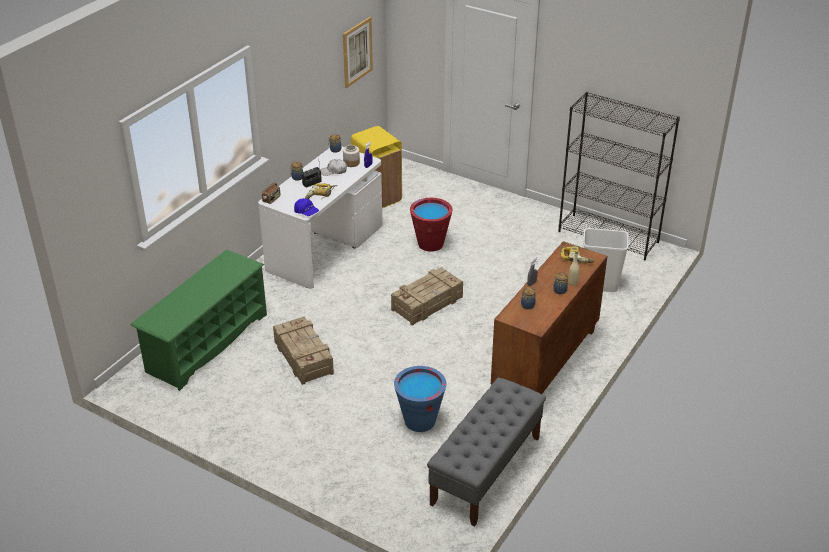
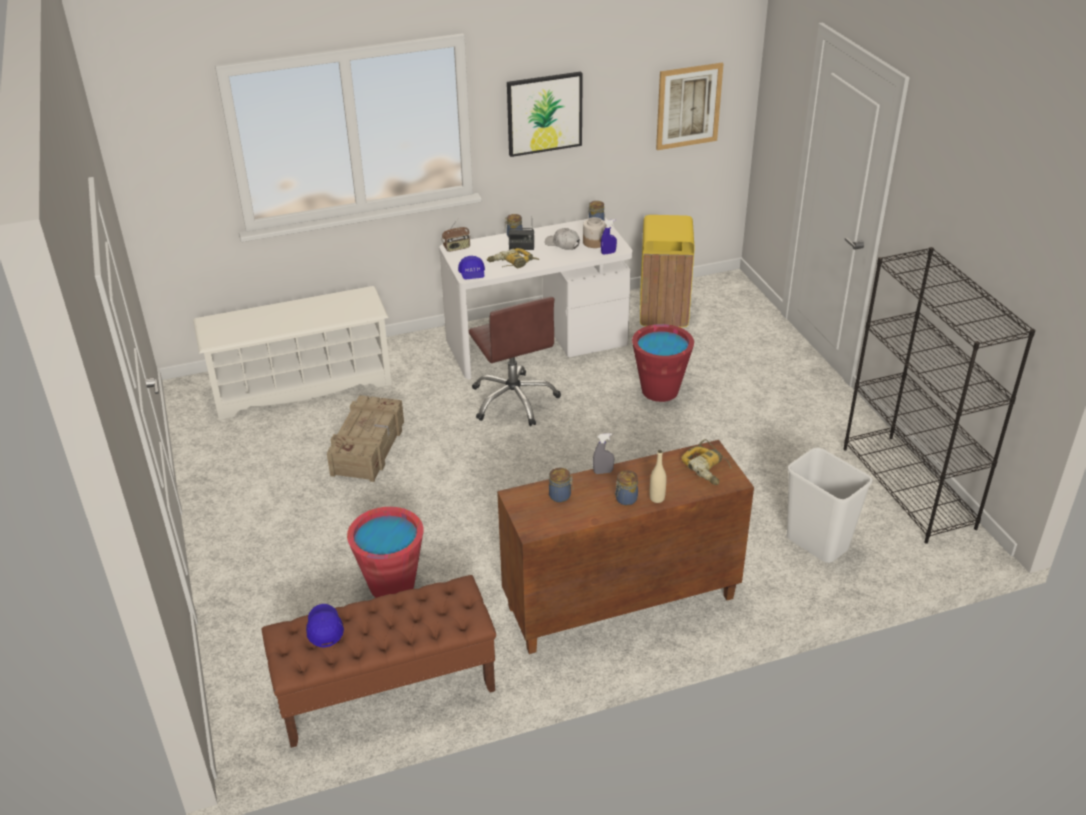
camera: 40 degrees right, 0 degrees up
(207, 343) = (302, 385): green shoe rack -> white shoe rack
(291, 85) = (544, 113): none -> picture
(355, 288) = (514, 400): none -> brown office chair
(420, 421) = (392, 585): blue bucket -> red bucket
(428, 303) = (570, 457): crate -> none
(465, 443) = (324, 629): none -> blue cap
(486, 471) = (386, 690): grey bench -> brown bench

